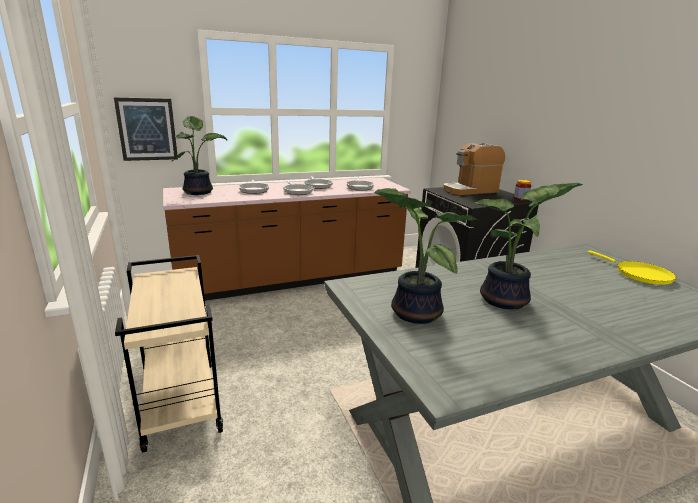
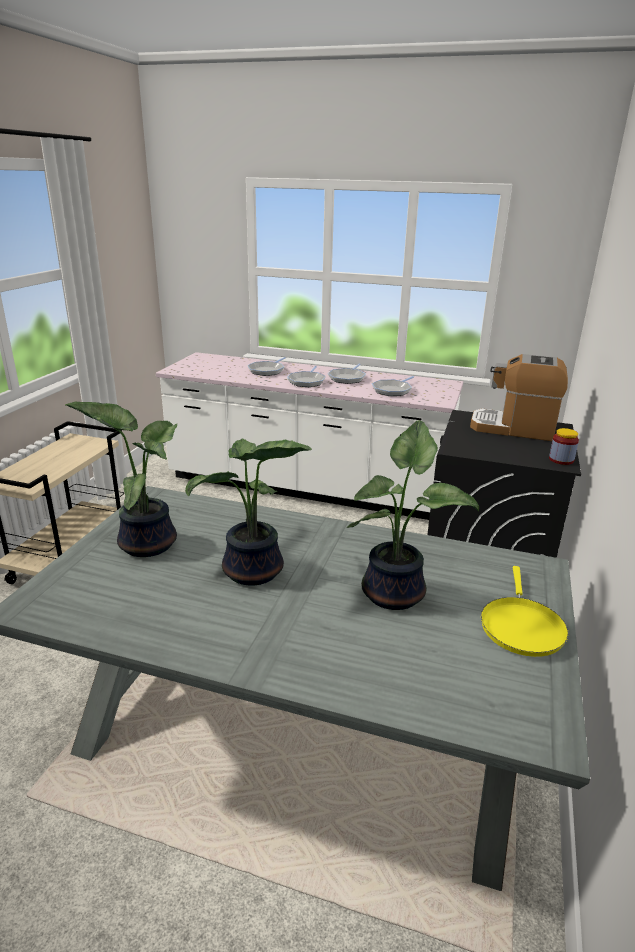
camera: 40 degrees right, 5 degrees up
(147, 129) = (194, 287): picture -> none
(199, 192) = (214, 363): potted plant -> potted plant (396, 592)
(292, 279) = (307, 488): brown counter -> white counter

